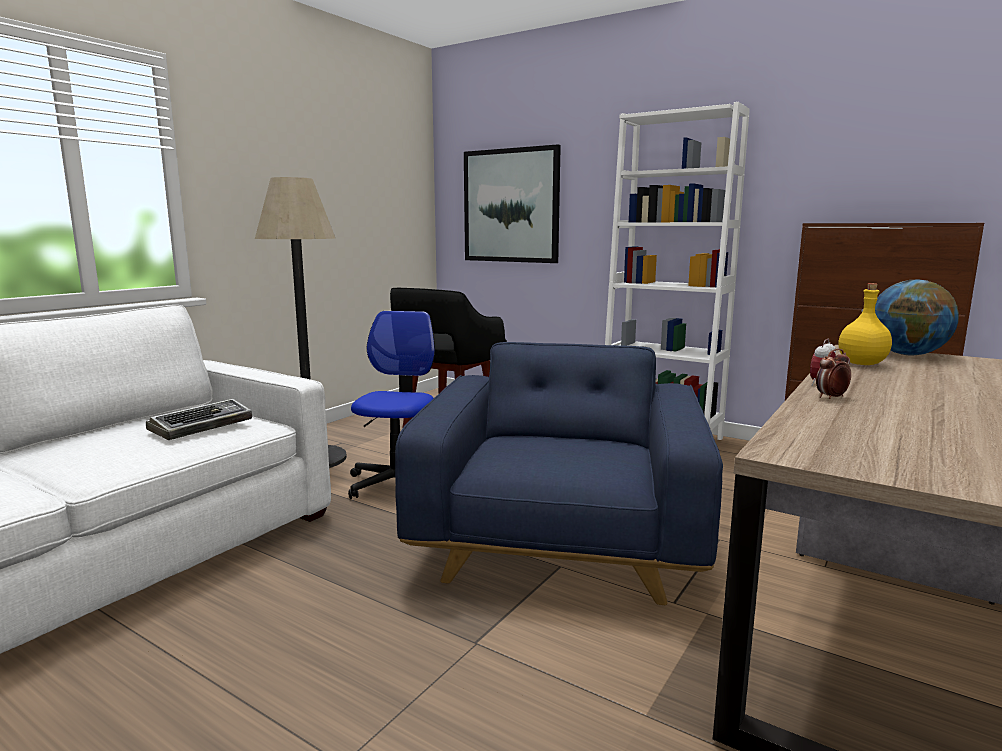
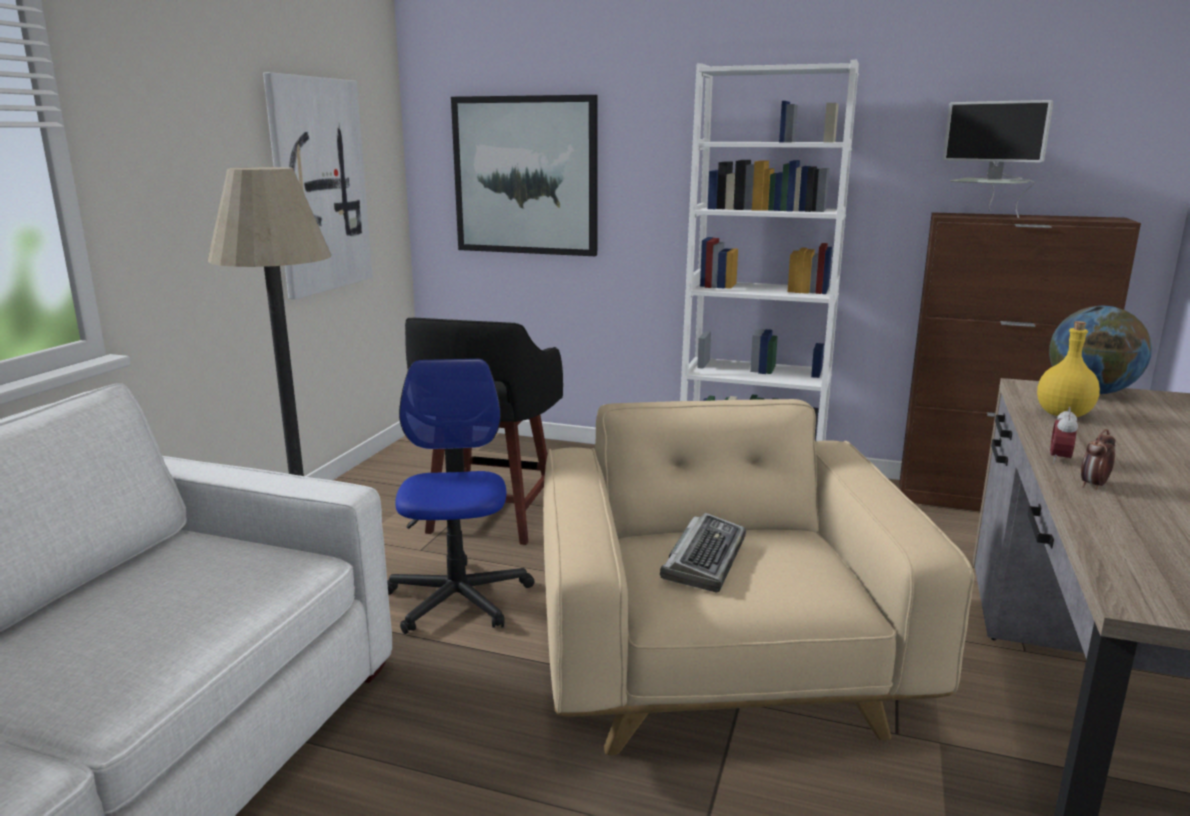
camera: 15 degrees left, 5 degrees up
(202, 426) = (220, 582): keyboard -> keyboard (704, 559)
(361, 207) = (318, 186): none -> picture
(560, 542) = (719, 663): blue armchair -> beige armchair
(851, 222) = (986, 215): none -> monitor

